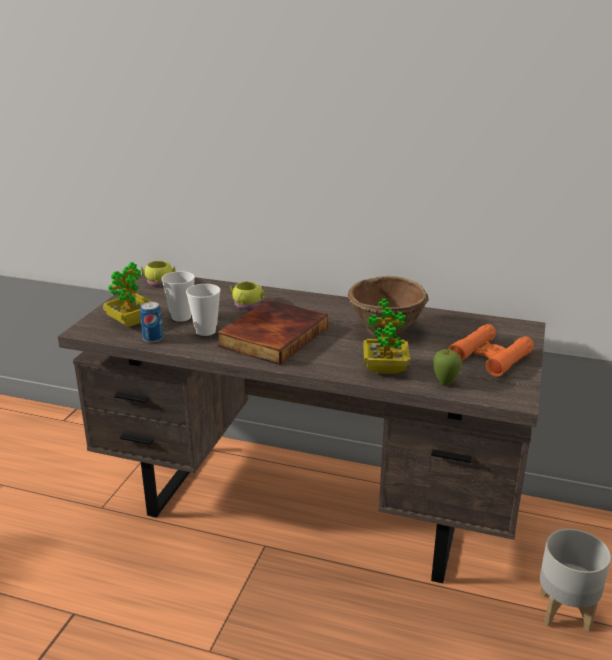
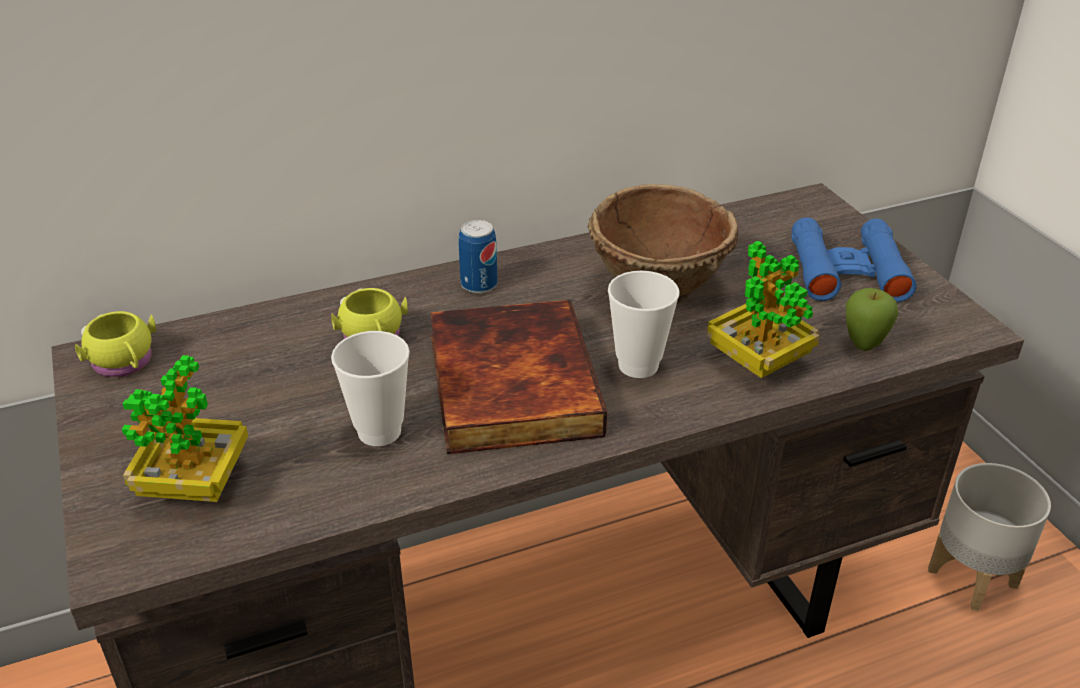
camera: 40 degrees left, 10 degrees up
(153, 338) = (300, 501): can -> can (479, 285)
(181, 317) = (286, 423): cup -> cup (638, 365)
(490, 357) = (847, 271): orange binoculars -> blue binoculars

